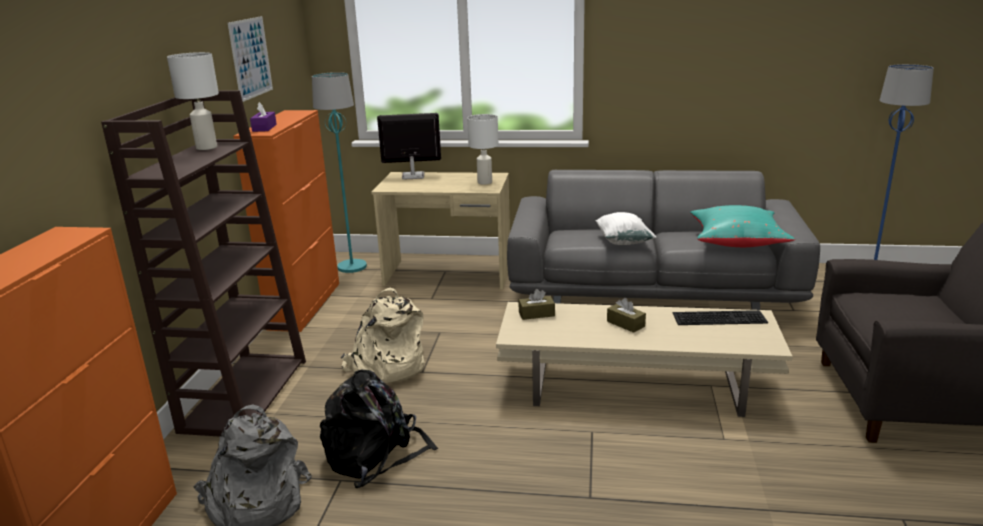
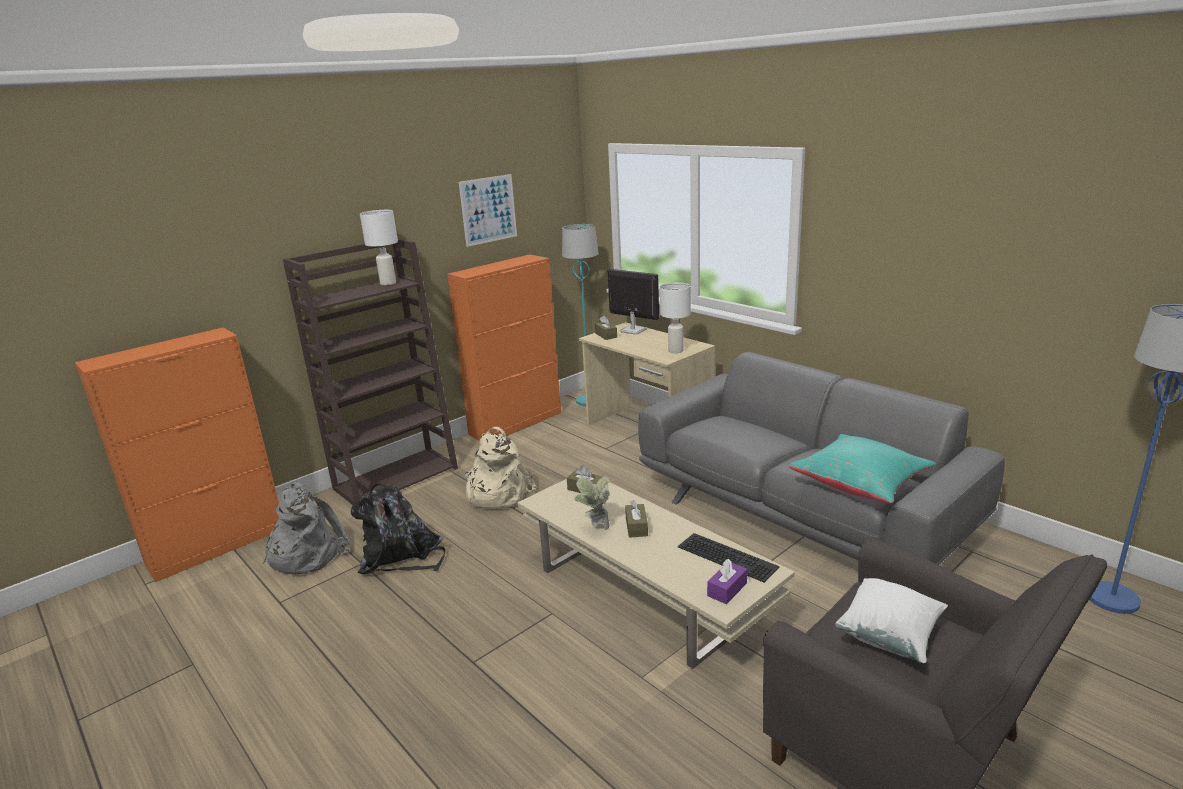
camera: 40 degrees right, 0 degrees up
(264, 128) = (477, 270): purple tissue box -> purple tissue box (727, 589)
(395, 184) = (606, 335): none -> brown tissue box
(596, 335) = (595, 527): none -> potted plant
(623, 242) = (745, 446): white pillow -> white pillow (889, 636)

